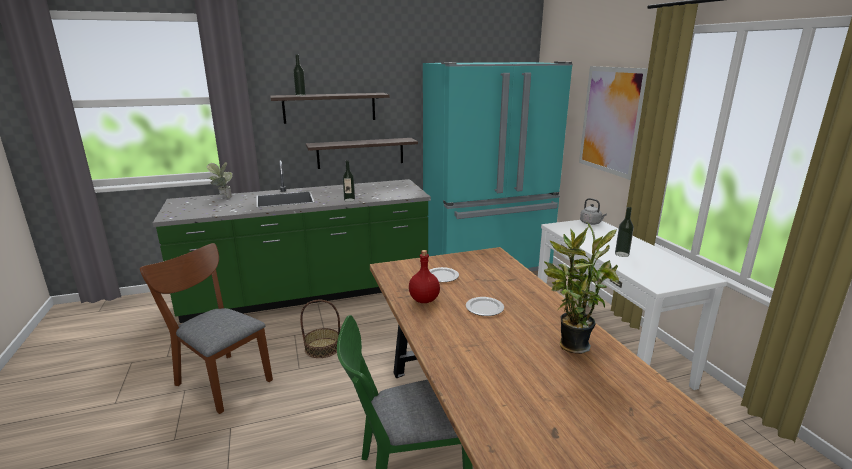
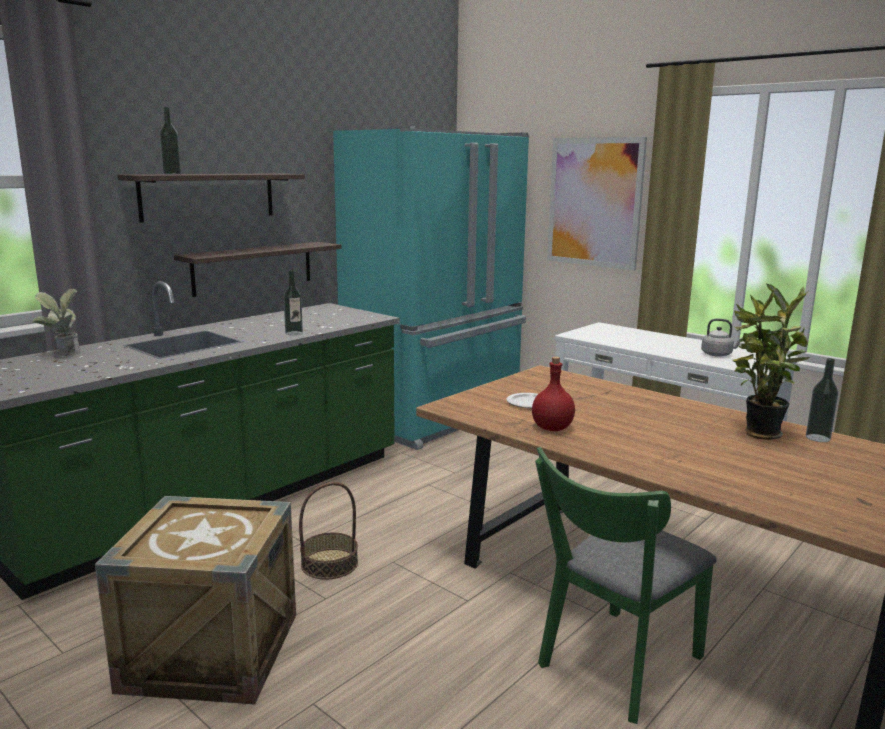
camera: 30 degrees left, 5 degrees down
(220, 379) = (211, 651): brown chair -> crate
(484, 308) = (628, 422): plate -> none
(591, 223) = (604, 327): grey kettle -> grey kettle (718, 355)
(622, 254) = (680, 349): bottle -> bottle (818, 438)

